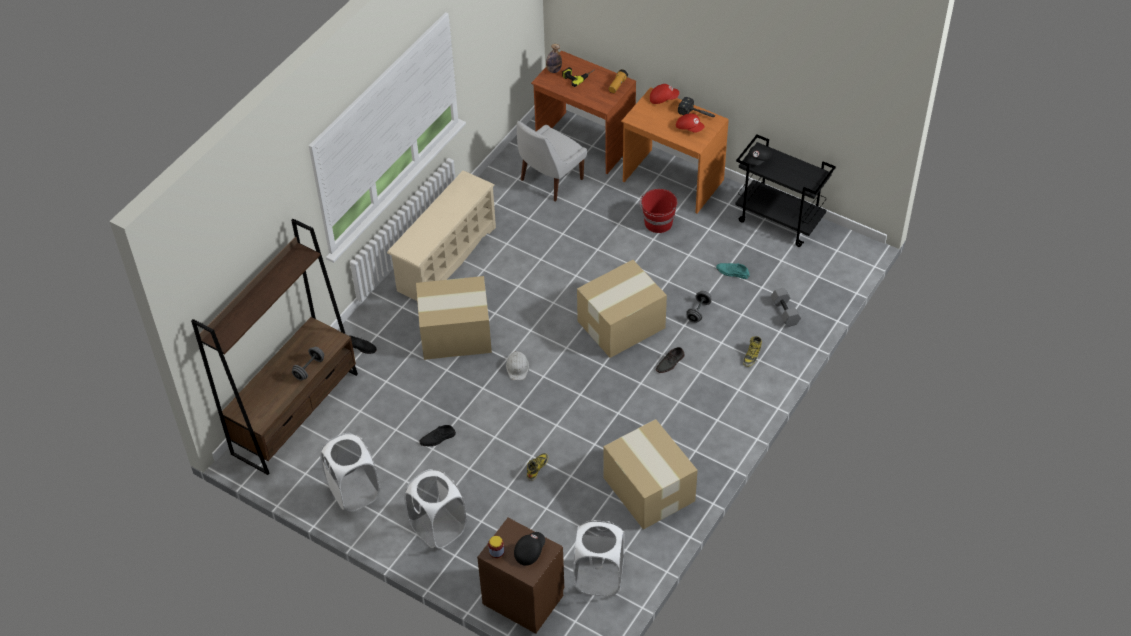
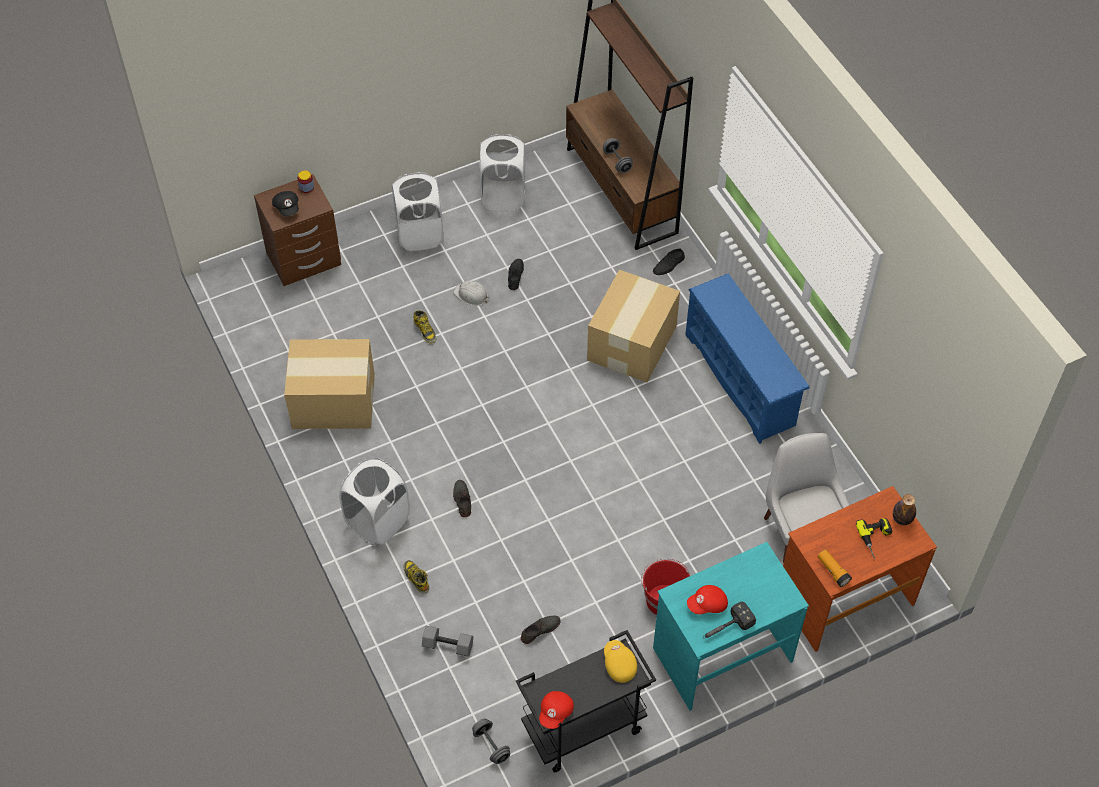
camera: 120 degrees right, 5 degrees up
(445, 258) = (741, 380): beige shoe rack -> blue shoe rack
(517, 367) = (552, 372): white hard hat -> white hard hat (471, 295)
(599, 578) = (278, 318): white laundry basket -> white laundry basket (378, 522)
(622, 324) = (542, 486): cardboard box -> none
(663, 98) = (778, 607): red cap -> red cap (556, 712)
(672, 181) = (722, 653): orange desk -> turquoise desk
(698, 312) = (509, 563): grey dumbbell -> grey dumbbell (491, 745)
(732, 272) = (540, 630): turquoise shoe -> grey shoe
(759, 160) = (618, 665): black cap -> yellow cap

